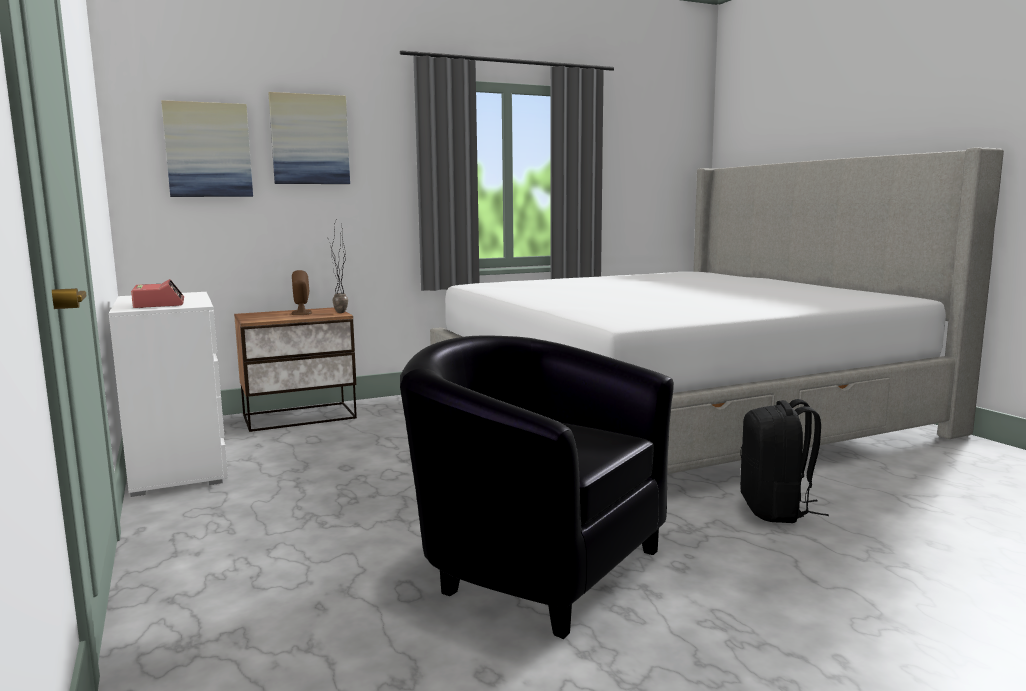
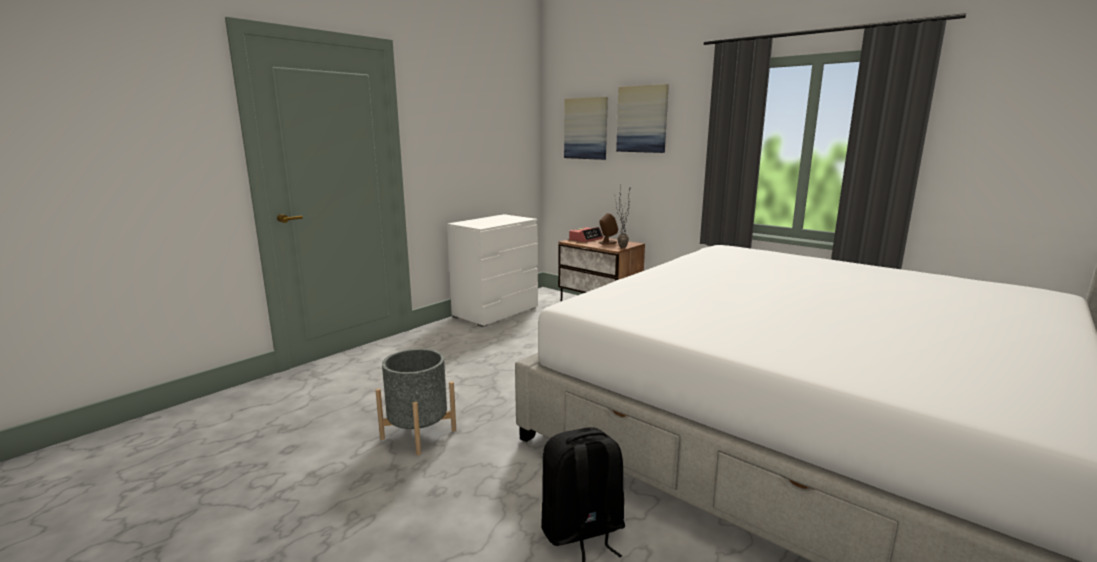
camera: 65 degrees right, 5 degrees up
(159, 304) = (479, 222): alarm clock -> alarm clock (586, 239)
(533, 564) = (418, 434): black armchair -> grey planter

